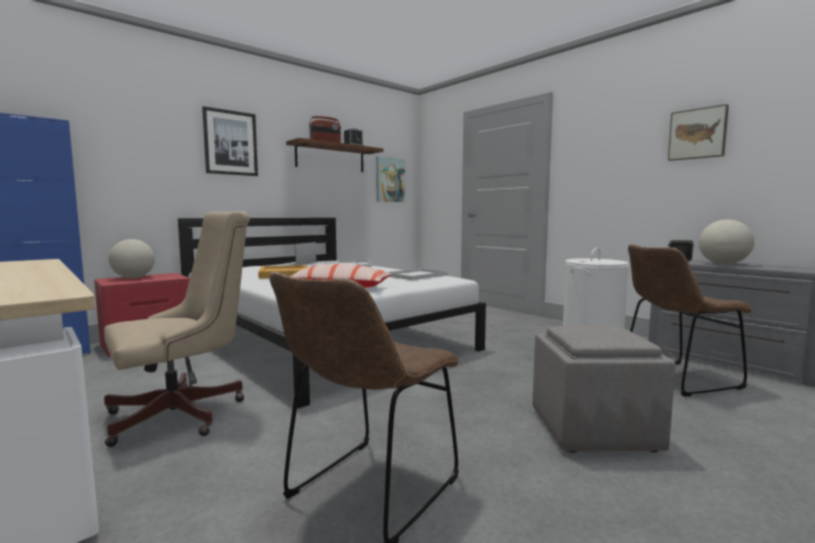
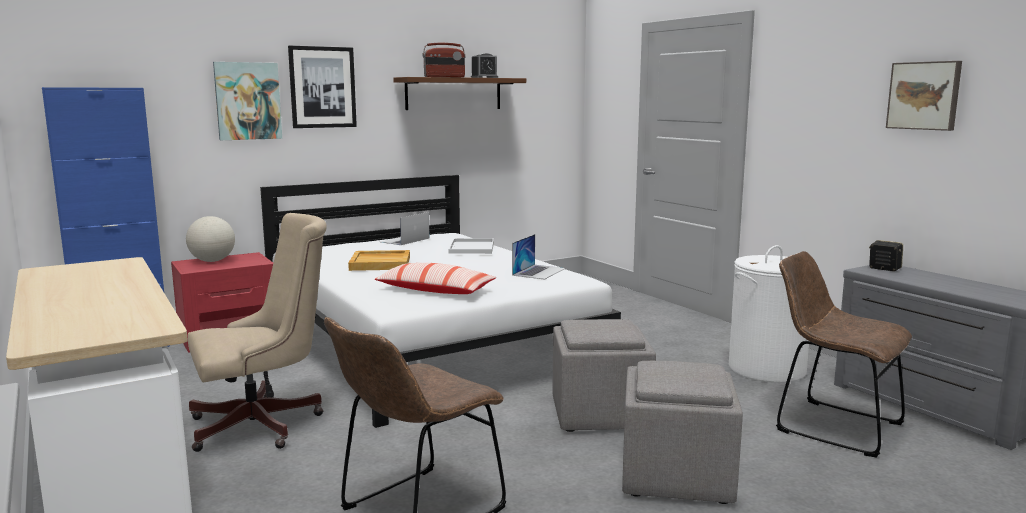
camera: 10 degrees right, 5 degrees up
(390, 180) = (540, 116): picture -> picture (248, 101)
(416, 275) = (539, 271): white tray -> laptop
(491, 382) = (598, 414): none -> grey ottoman
(676, 379) = (832, 426): brown chair -> brown chair turned 45 degrees clockwise
(723, 264) = (928, 281): globe -> none

